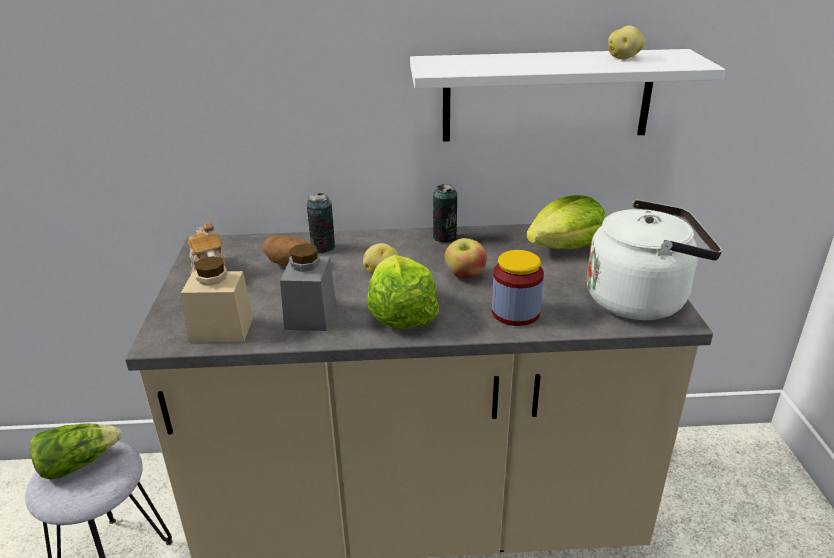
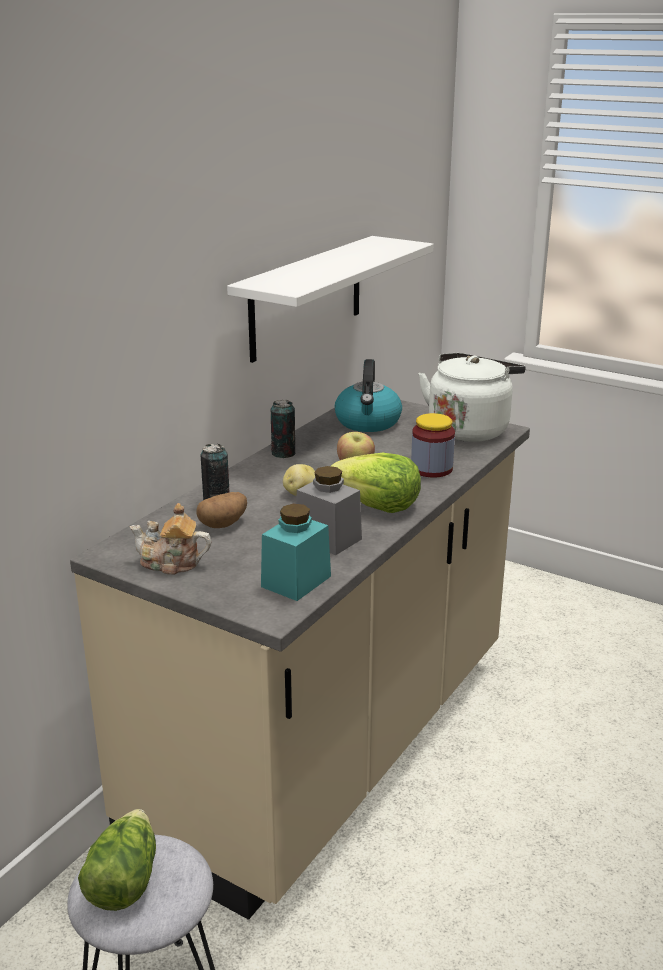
camera: 55 degrees left, 5 degrees down
(221, 329) = (296, 581): beige jar -> turquoise jar
(565, 247) = (368, 423): lettuce -> kettle
(624, 58) = (364, 250): potato -> none

